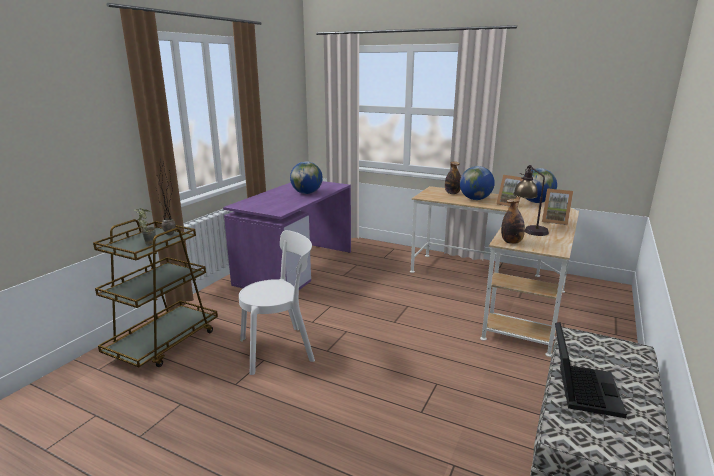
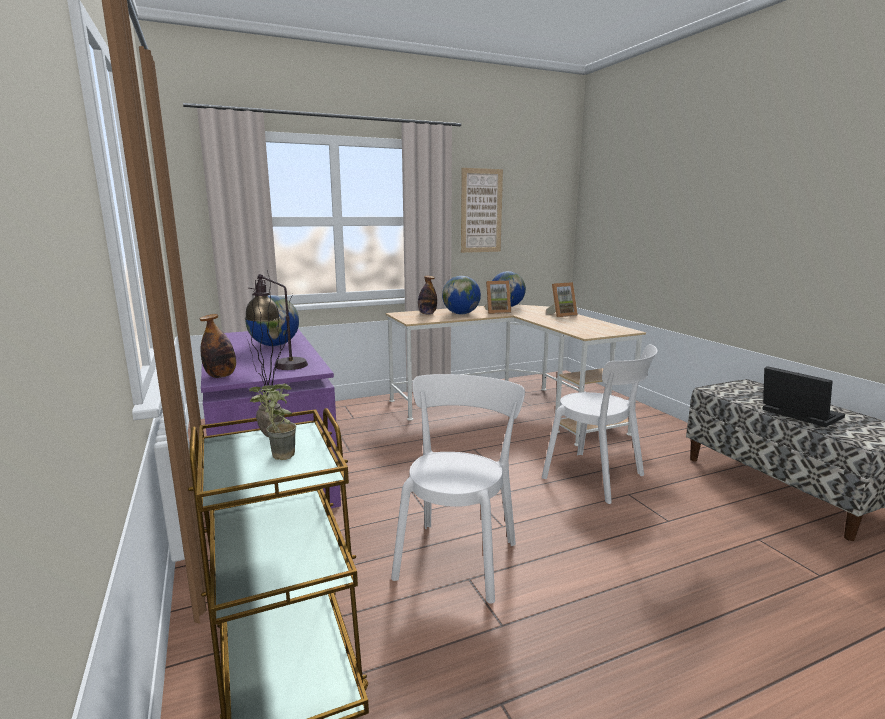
camera: 50 degrees left, 5 degrees down
(442, 363) = (597, 478): none -> white chair
(511, 242) = (590, 333): bottle -> bottle (221, 376)
(528, 229) = (568, 323): table lamp -> table lamp (278, 365)
(539, 106) = (481, 211): none -> picture

